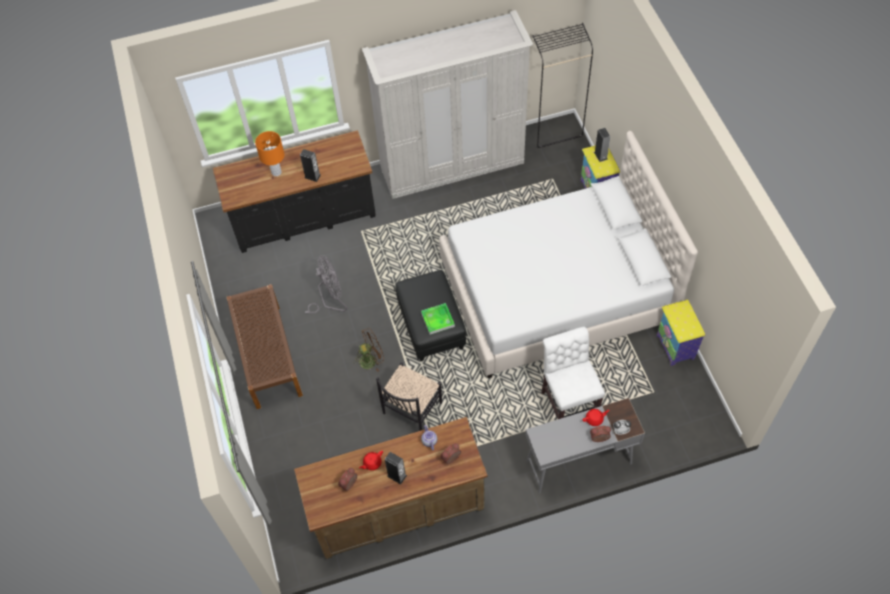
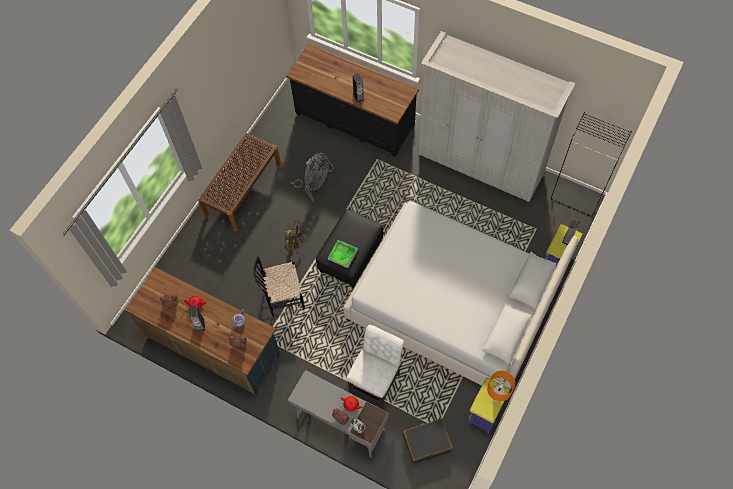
camera: 45 degrees right, 5 degrees up
(276, 172) = (341, 76): orange table lamp -> orange table lamp (496, 396)
(659, 410) = (427, 442): none -> black suitcase

